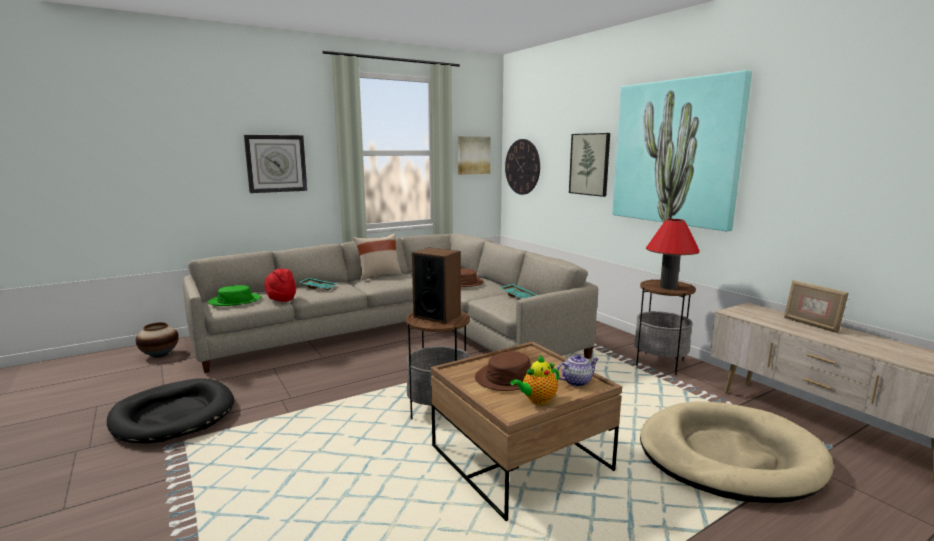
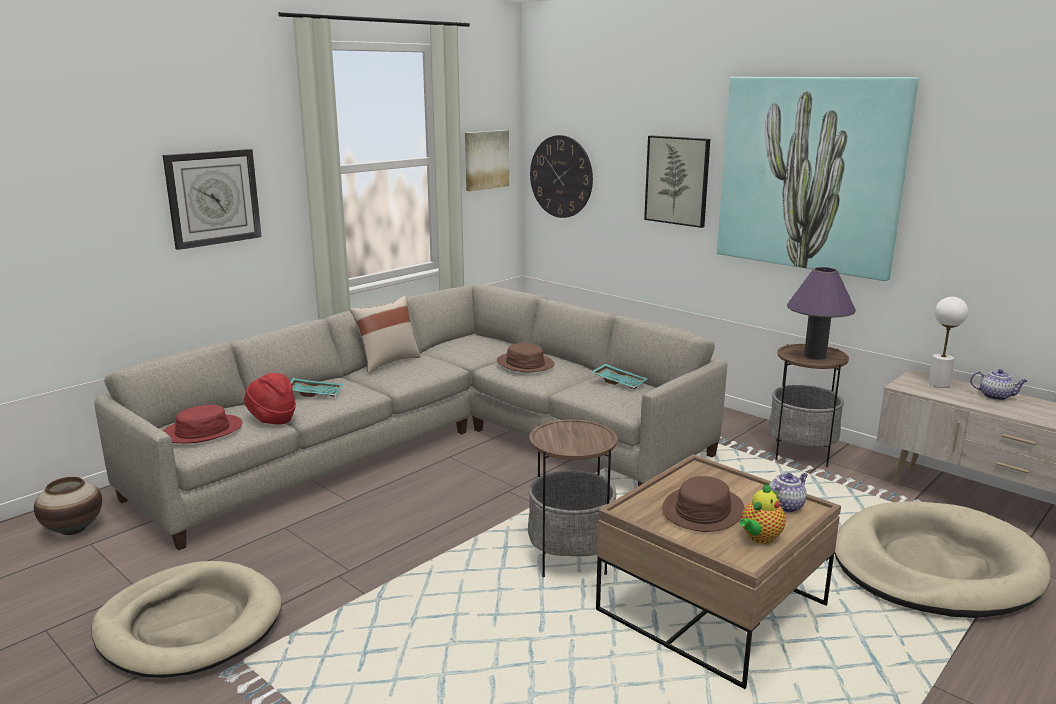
camera: 15 degrees left, 5 degrees up
(173, 415) = (190, 625): black dog bed -> beige dog bed
(235, 300) = (202, 430): green hat -> red hat
(437, 316) = (570, 434): speaker -> none
(668, 287) = (815, 356): red table lamp -> purple table lamp
(764, 313) = (938, 384): none -> white table lamp
(811, 325) = (996, 396): picture frame -> teapot

